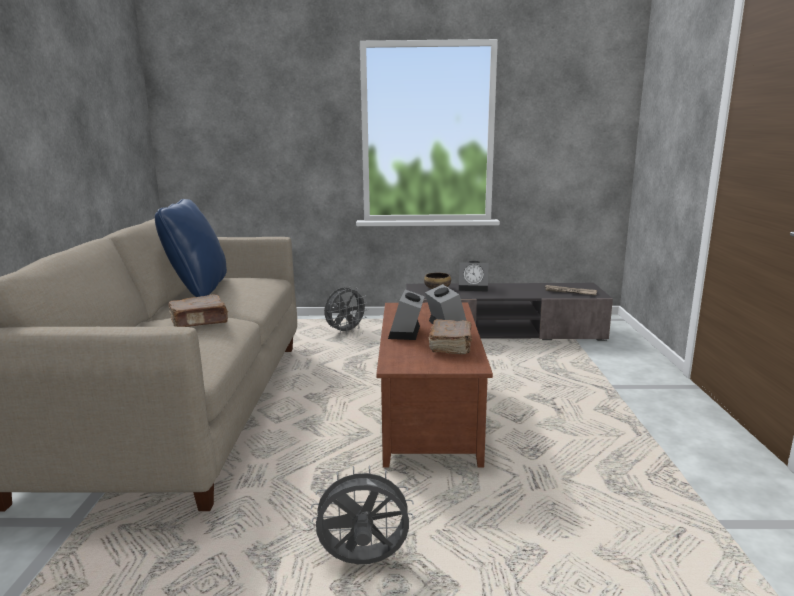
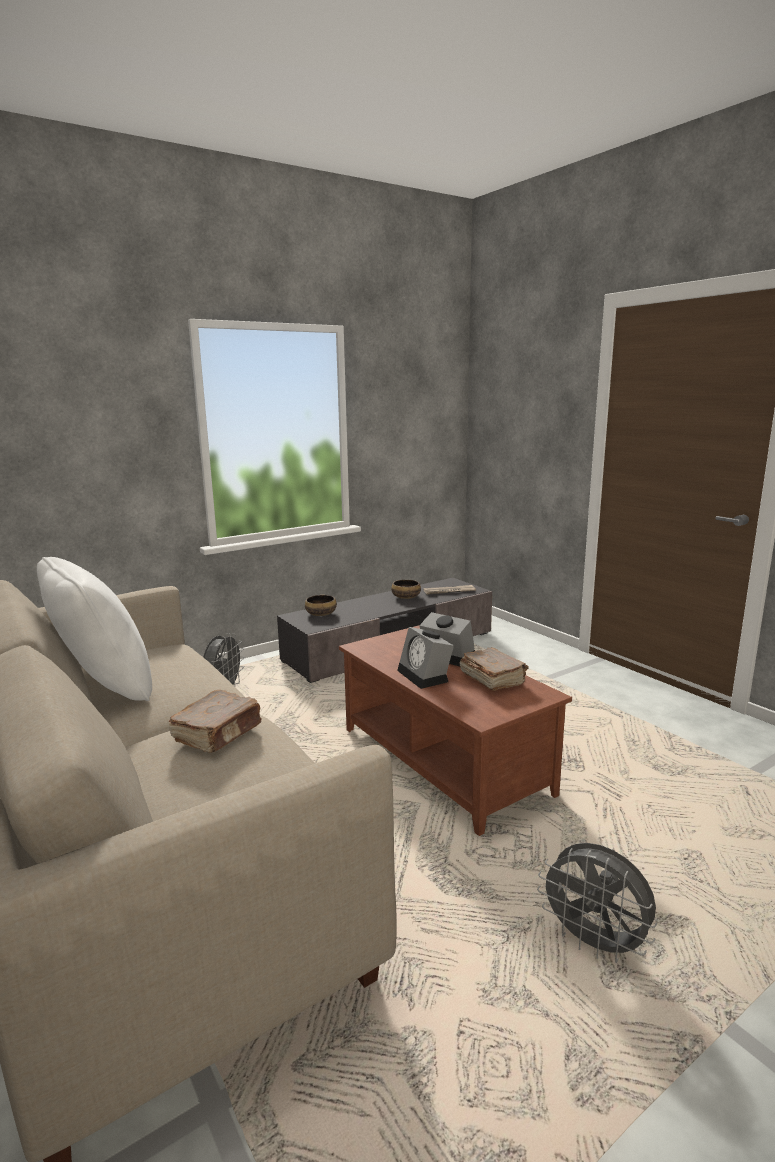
camera: 35 degrees left, 0 degrees up
(198, 289) = (103, 687): blue pillow -> white pillow
(363, 562) = (595, 943): grey fan -> grey fan turned 105 degrees counterclockwise
(474, 288) = (357, 605): alarm clock -> none
(523, 289) = (405, 597): none -> bowl

